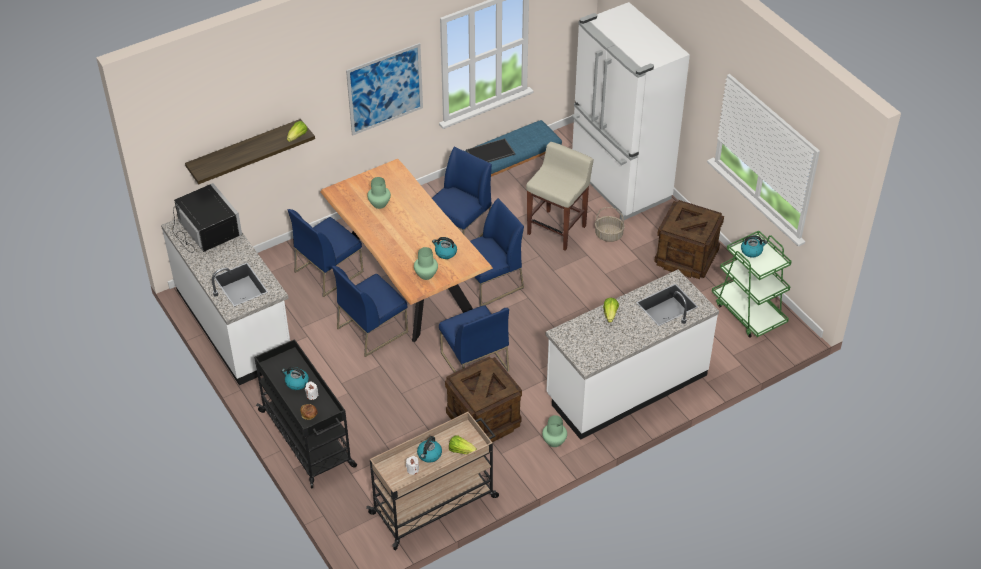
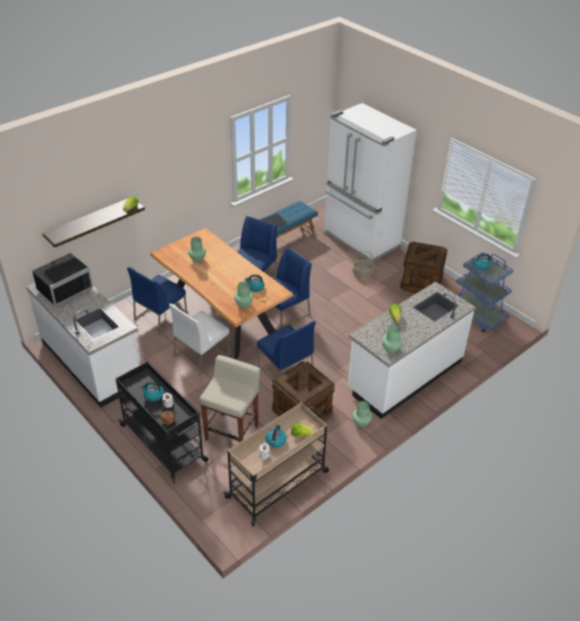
camera: 10 degrees left, 5 degrees down
(206, 231) = (63, 287): black microwave -> black microwave turned 90 degrees clockwise
(372, 329) = (201, 354): blue chair -> white chair
(385, 89) = (192, 174): picture -> none
(557, 229) = (324, 273): beige stool -> beige stool (232, 432)
(592, 356) = (390, 349): none -> green vase
(748, 312) = (477, 315): green cart -> blue cart

